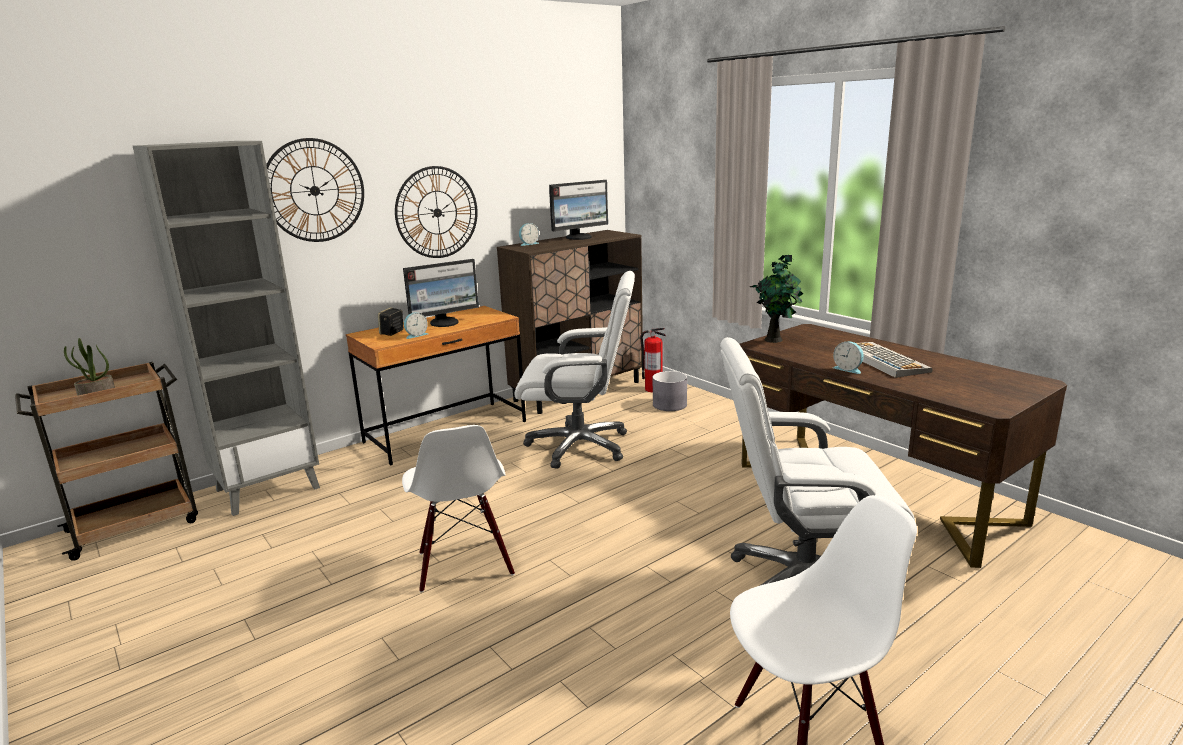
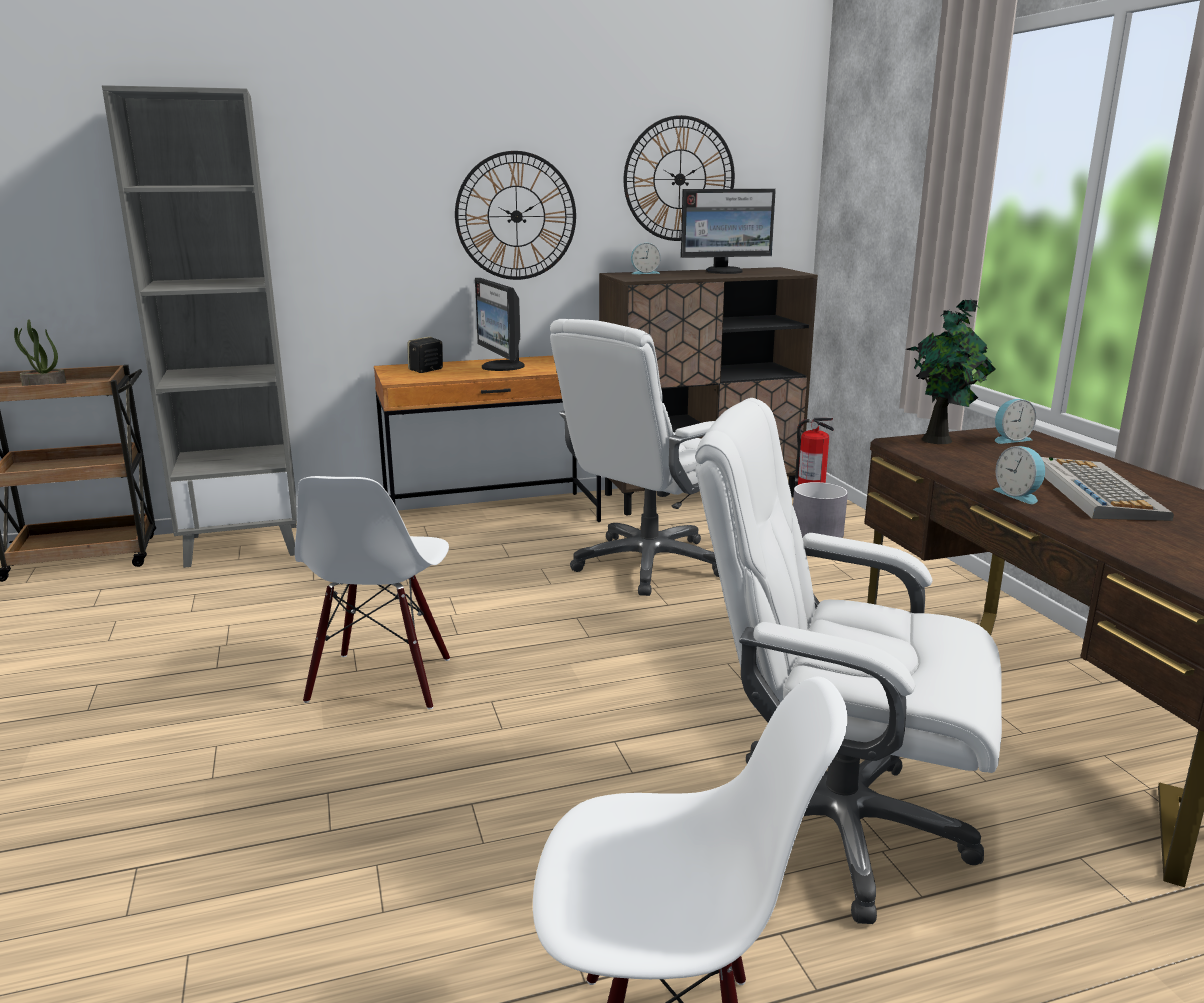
camera: 20 degrees right, 0 degrees up
(314, 190) = (347, 171): wall clock -> wall clock (679, 179)
(416, 335) = (449, 376): alarm clock -> alarm clock (1010, 439)
(445, 323) = (501, 367): monitor -> monitor turned 75 degrees clockwise
(580, 446) = (648, 564): white office chair -> white office chair turned 105 degrees clockwise

